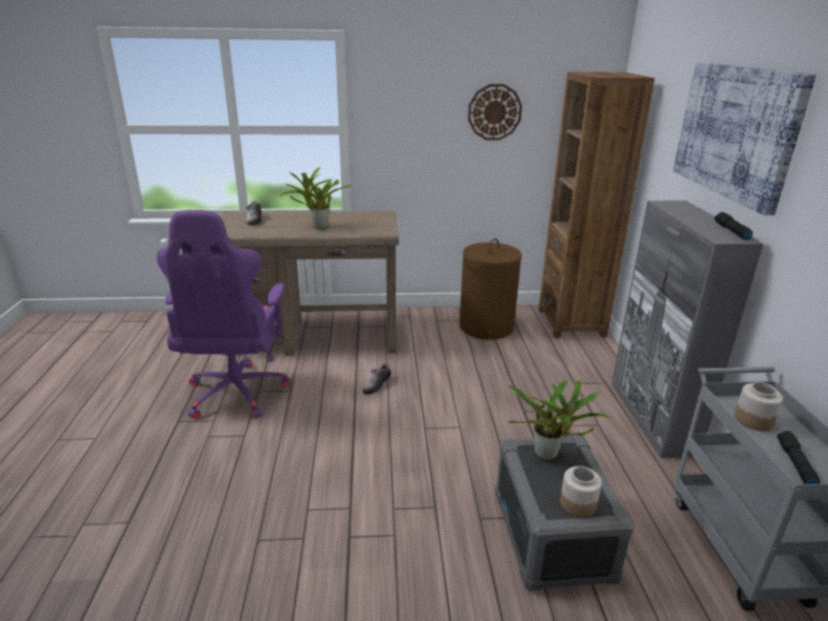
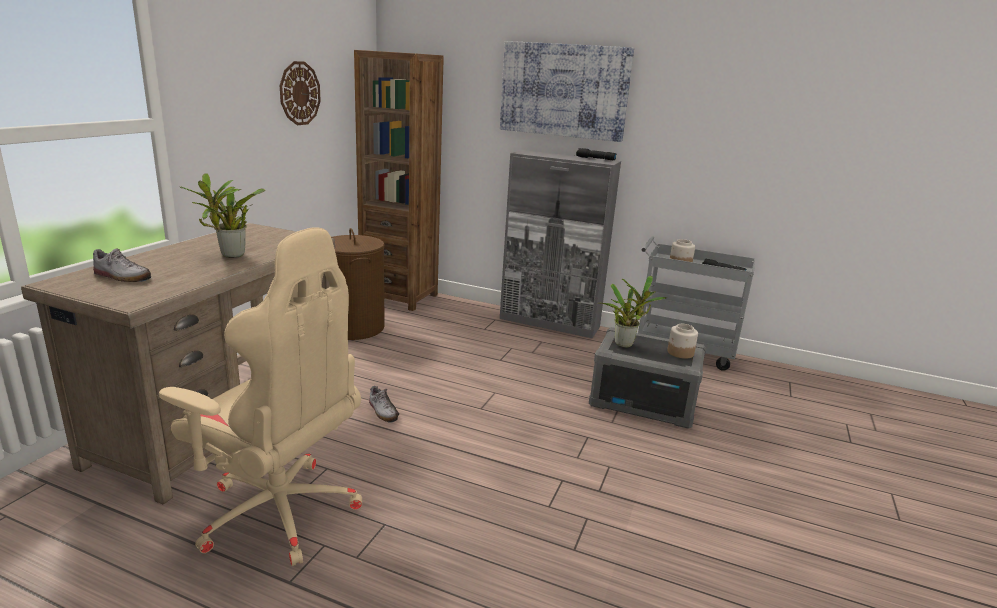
camera: 65 degrees left, 5 degrees down
(237, 392) = (278, 512): purple office chair -> beige office chair

